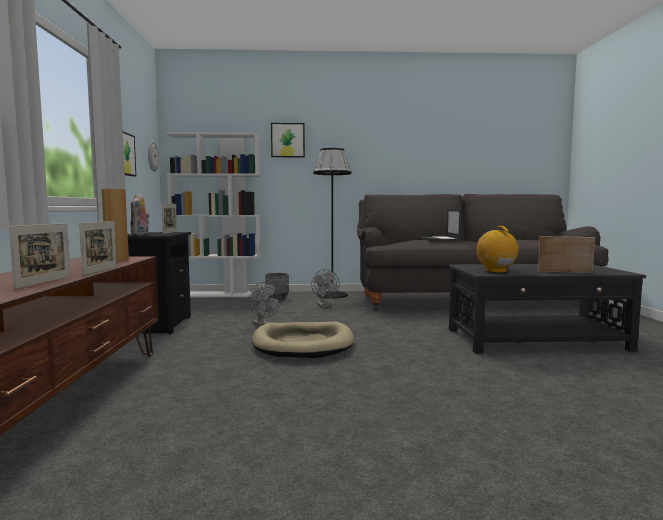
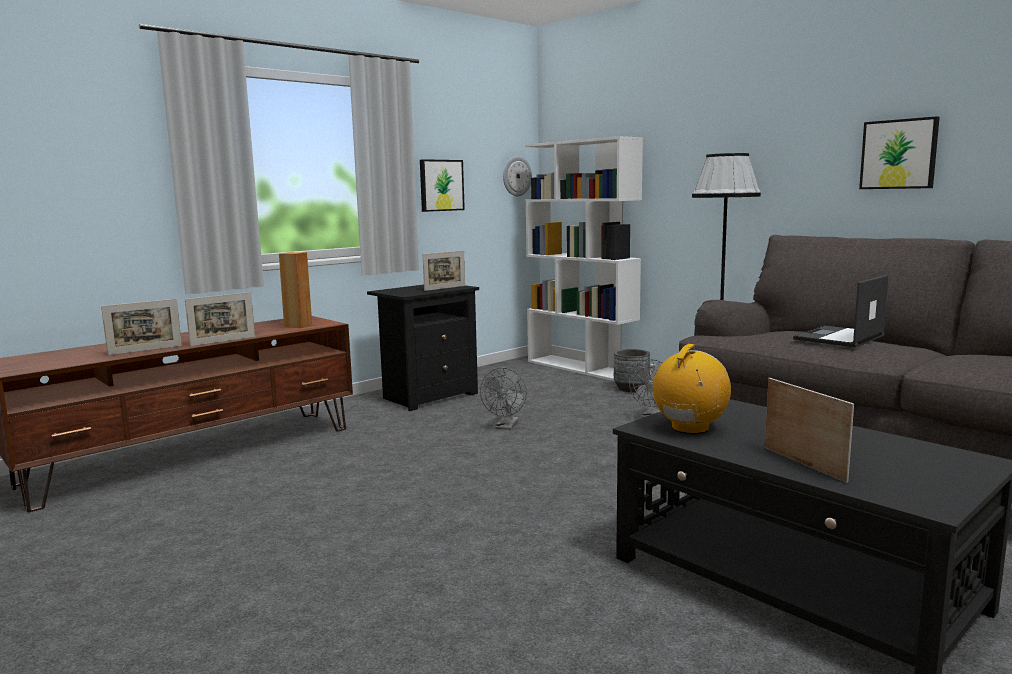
camera: 50 degrees right, 5 degrees up
(140, 234) = (401, 290): plush toy -> none
(288, 140) = (684, 139): picture -> picture (899, 154)
(303, 344) = (475, 463): beige dog bed -> none

